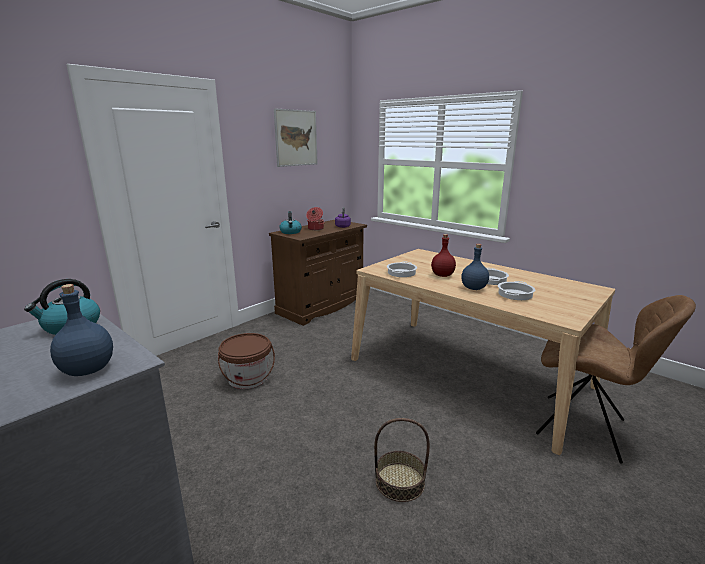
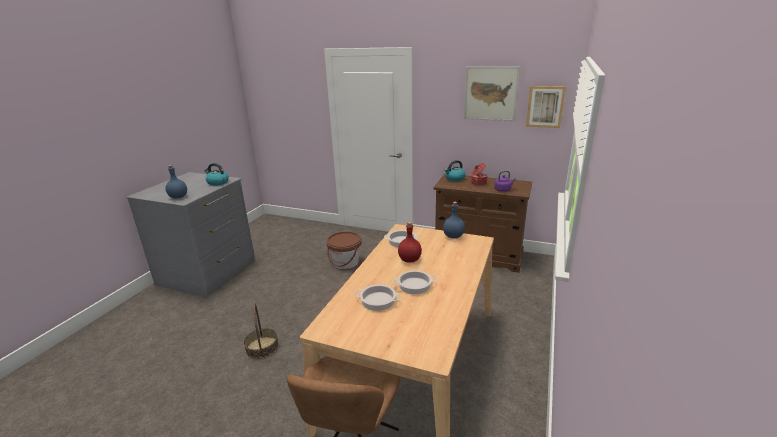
camera: 70 degrees right, 5 degrees up
(334, 148) = (545, 106): none -> picture
(474, 288) = (382, 278): blue bottle -> blue bottle (453, 236)

